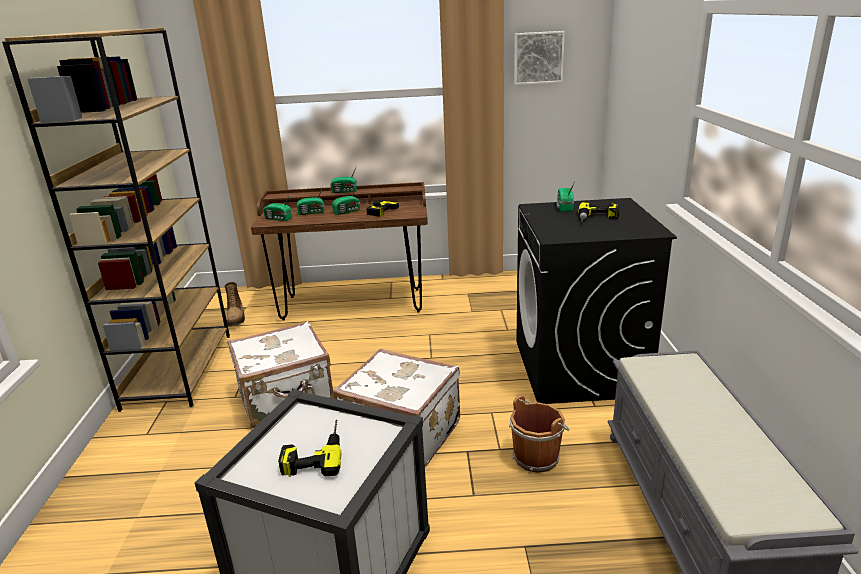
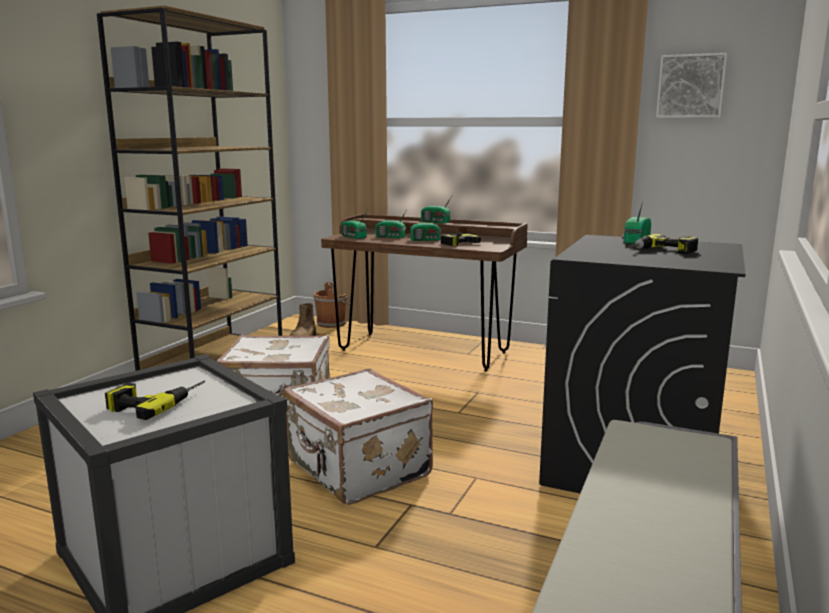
camera: 25 degrees right, 10 degrees down
(537, 456) = (488, 534): brown bucket -> brown bucket (333, 323)

